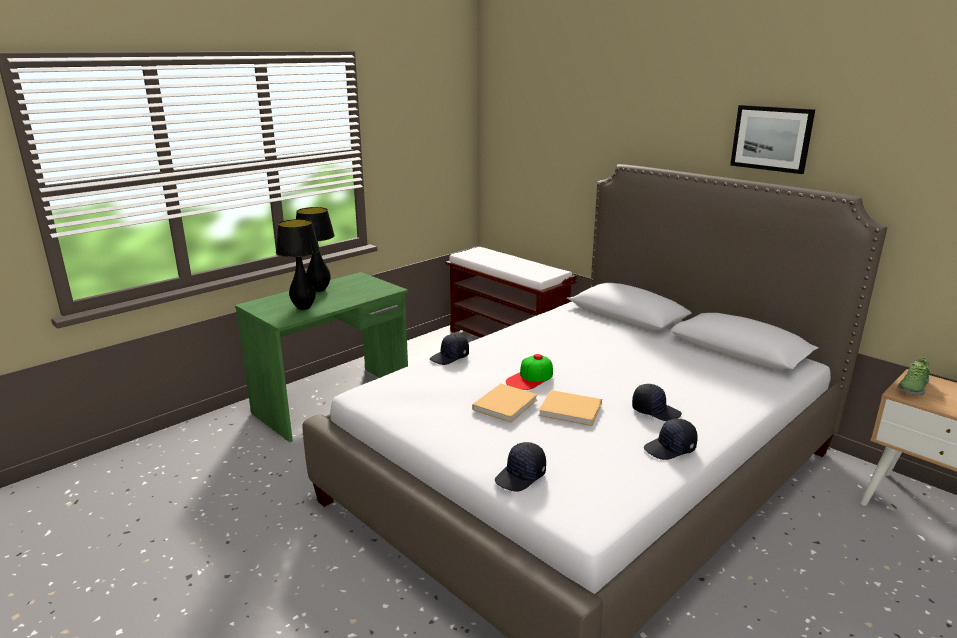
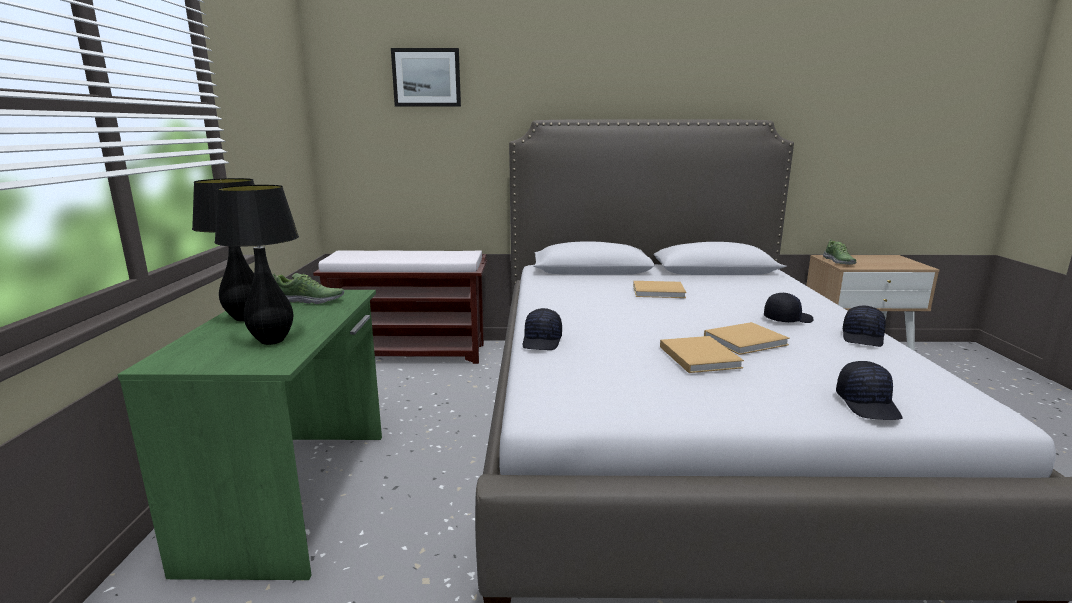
camera: 45 degrees left, 5 degrees down
(363, 287) = (309, 301): none -> shoe
(530, 378) = (658, 330): cap -> none
(623, 352) = (660, 292): none -> beige book
(771, 138) = (684, 80): picture -> picture (426, 77)

